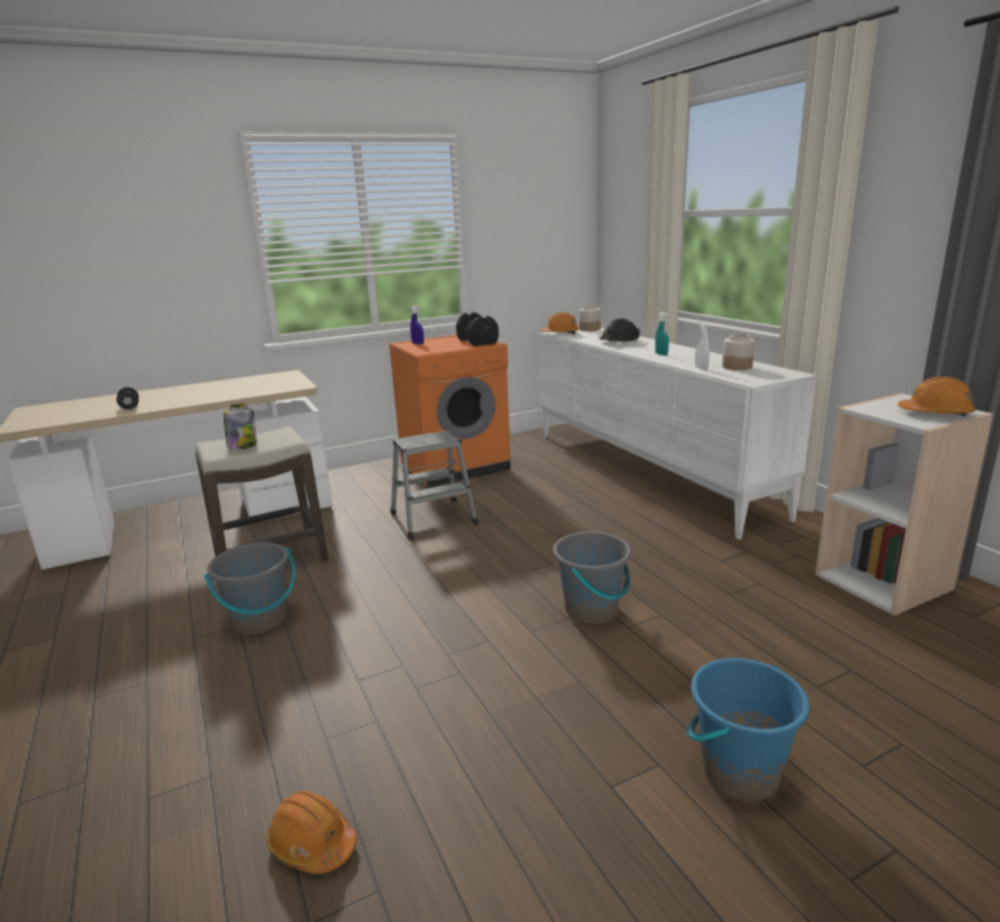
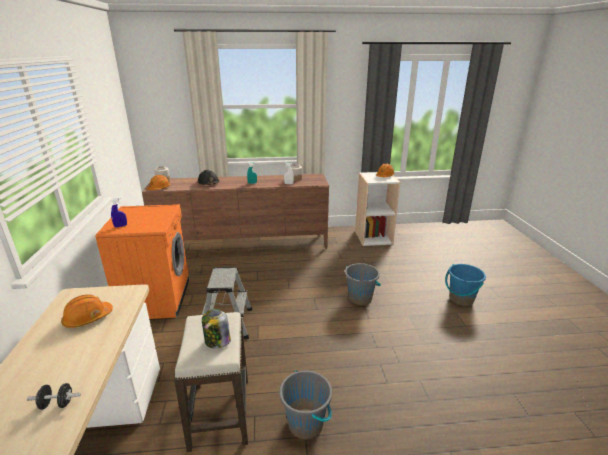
camera: 70 degrees left, 5 degrees up
(312, 844) = (492, 411): orange hard hat -> orange hard hat (88, 318)
(478, 341) = (157, 209): black dumbbell -> none
(649, 472) = (244, 244): white cabinet -> brown cabinet

